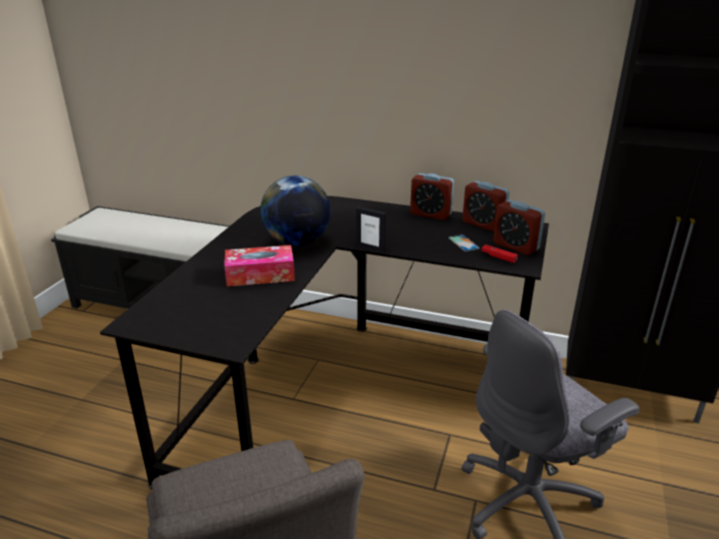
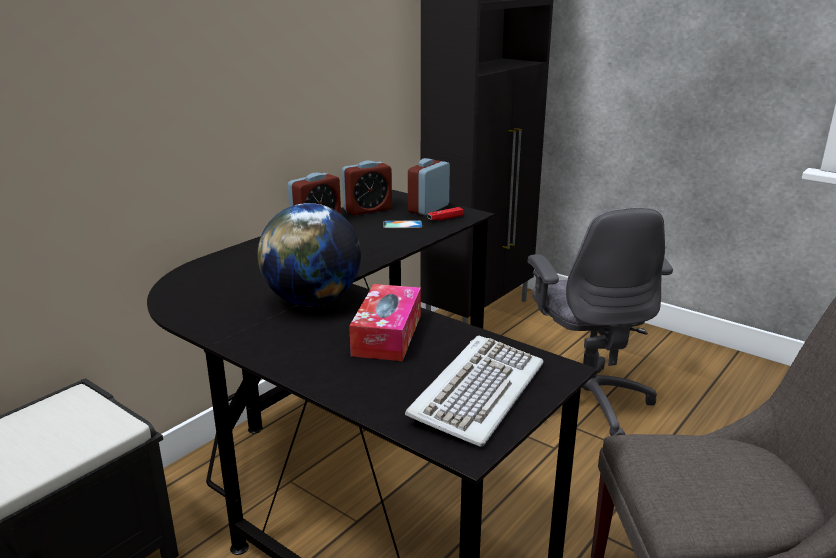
camera: 70 degrees left, 5 degrees down
(194, 317) = (477, 392): none -> keyboard
(370, 248) = (372, 264): picture frame -> none
(515, 246) = (428, 208): alarm clock -> alarm clock turned 150 degrees clockwise

